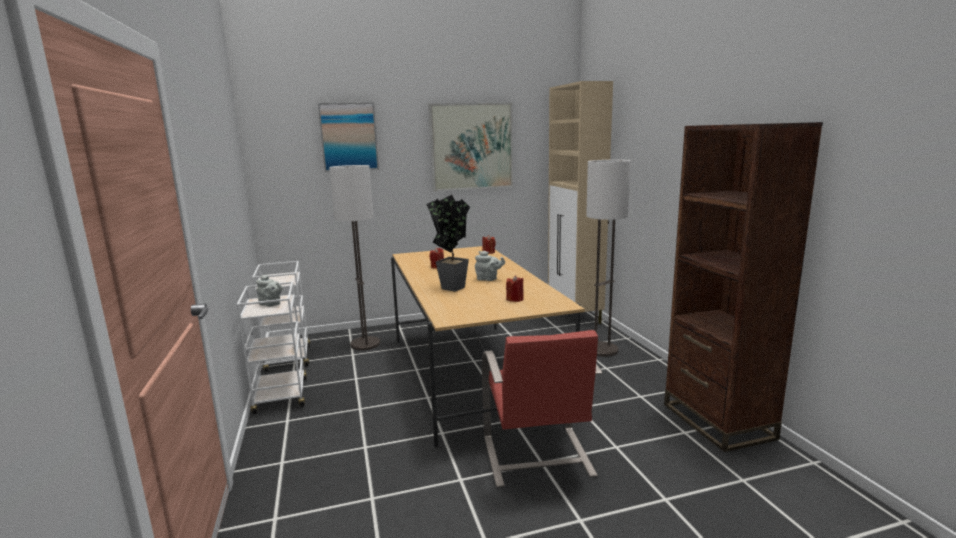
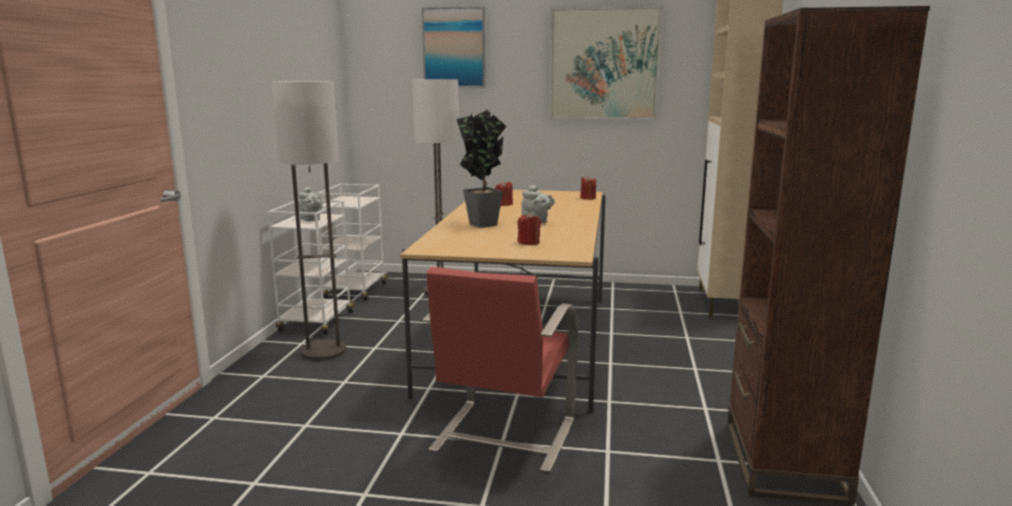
camera: 25 degrees right, 0 degrees up
(602, 350) = (713, 348): floor lamp -> floor lamp (324, 351)

